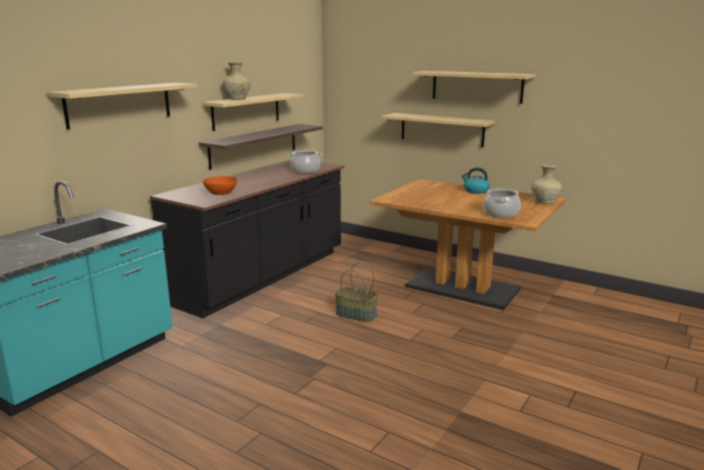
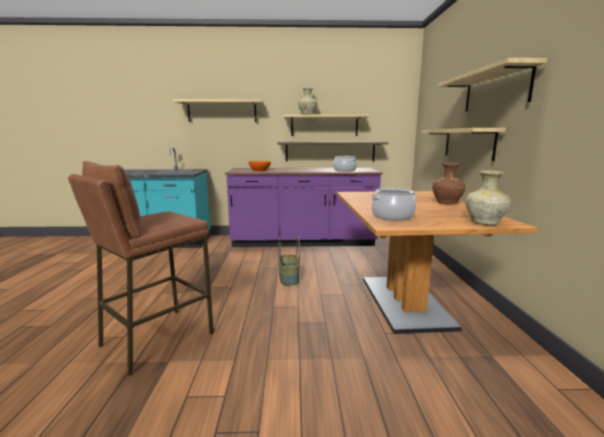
camera: 55 degrees right, 5 degrees down
(262, 277) = (303, 242): black counter -> purple counter
(412, 412) = (156, 339): none -> brown stool
(475, 191) = (446, 203): kettle -> brown vase

